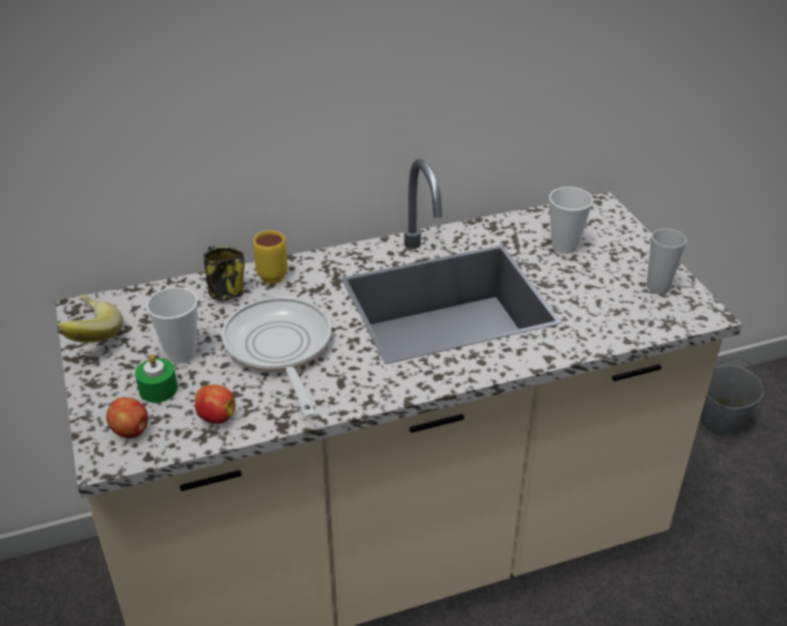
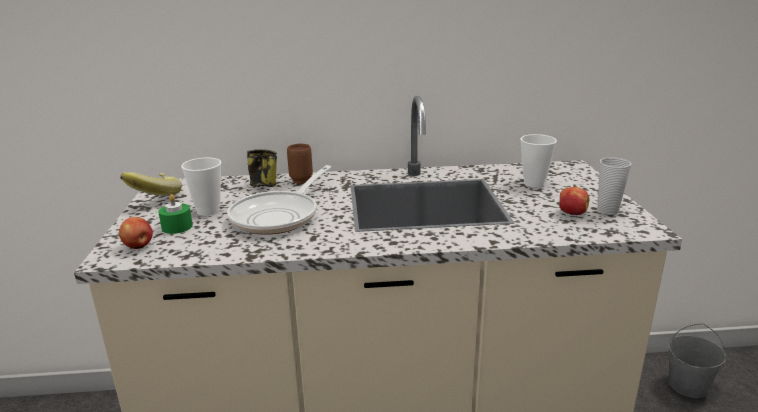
camera: 15 degrees right, 15 degrees down
(216, 417) = (205, 246): apple -> apple (571, 213)
(274, 274) = (303, 179): yellow mug -> brown mug
(279, 350) = (279, 216): frying pan -> frying pan turned 150 degrees counterclockwise

